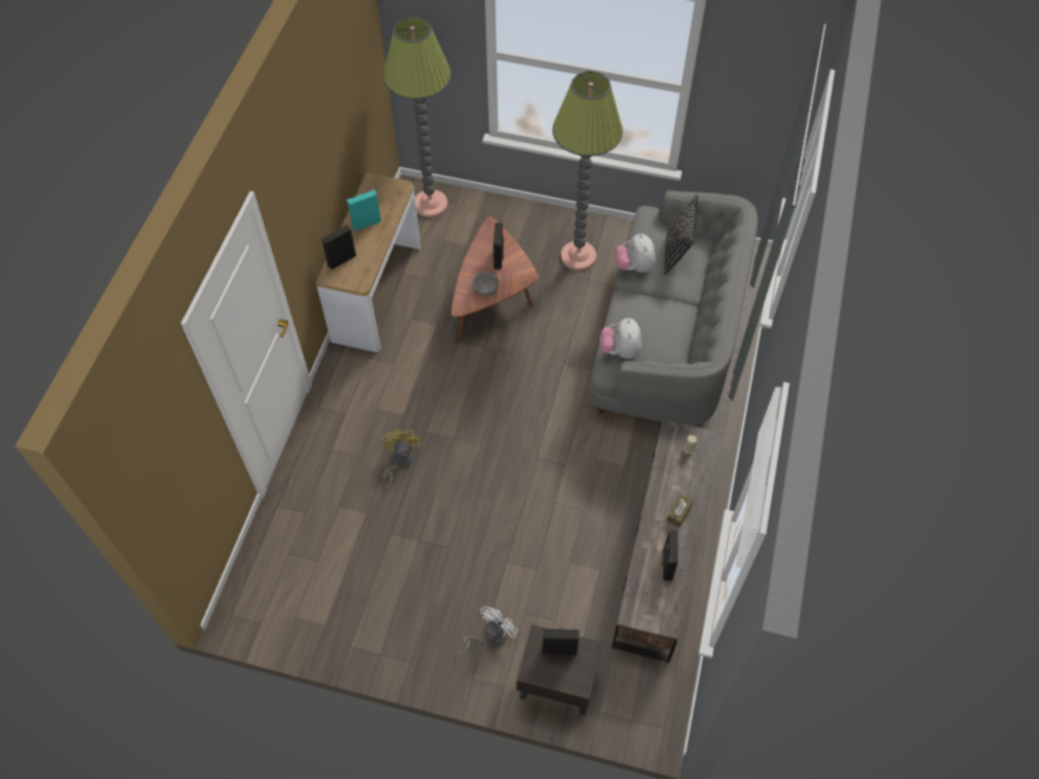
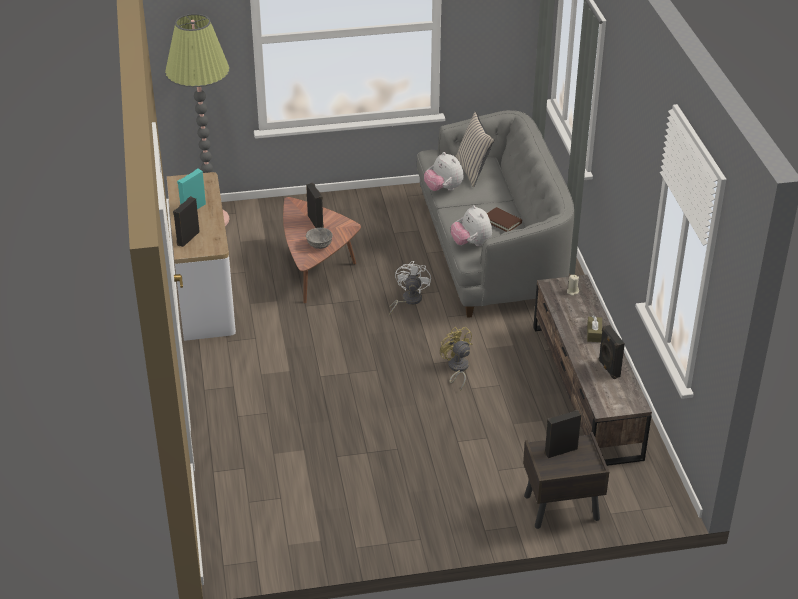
camera: 25 degrees left, 20 degrees down
(400, 461) = (310, 404): yellow fan -> yellow fan (457, 369)
(490, 636) = (479, 496): white fan -> white fan (408, 300)
(578, 256) = (374, 219): floor lamp -> none
(666, 333) = (502, 221): none -> brown book
(677, 253) = (473, 170): black pillow -> beige pillow

